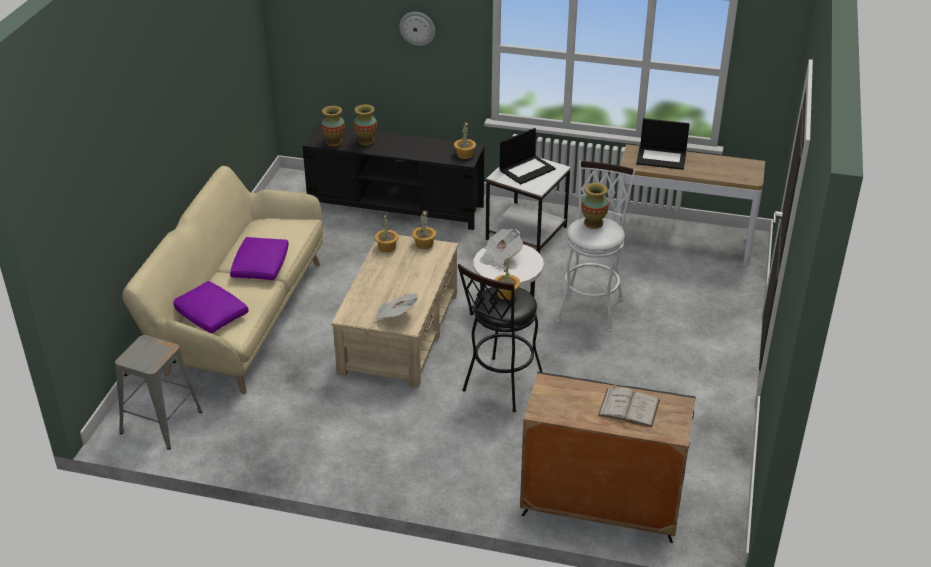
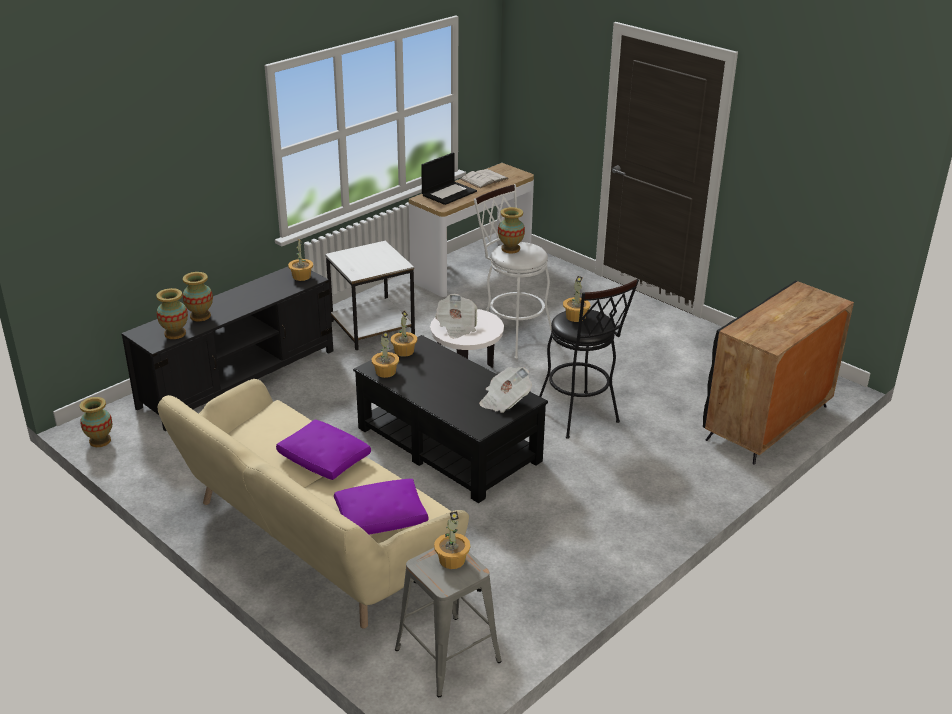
camera: 60 degrees left, 5 degrees down
(156, 352) = (452, 559): none -> potted plant
(276, 189) = (100, 441): none -> vase
(400, 332) = (448, 443): beige coffee table -> black coffee table
(417, 28) = (199, 165): wall clock -> none
(527, 169) = (363, 259): laptop -> none
(629, 407) = (792, 308): white book -> white book (484, 179)

